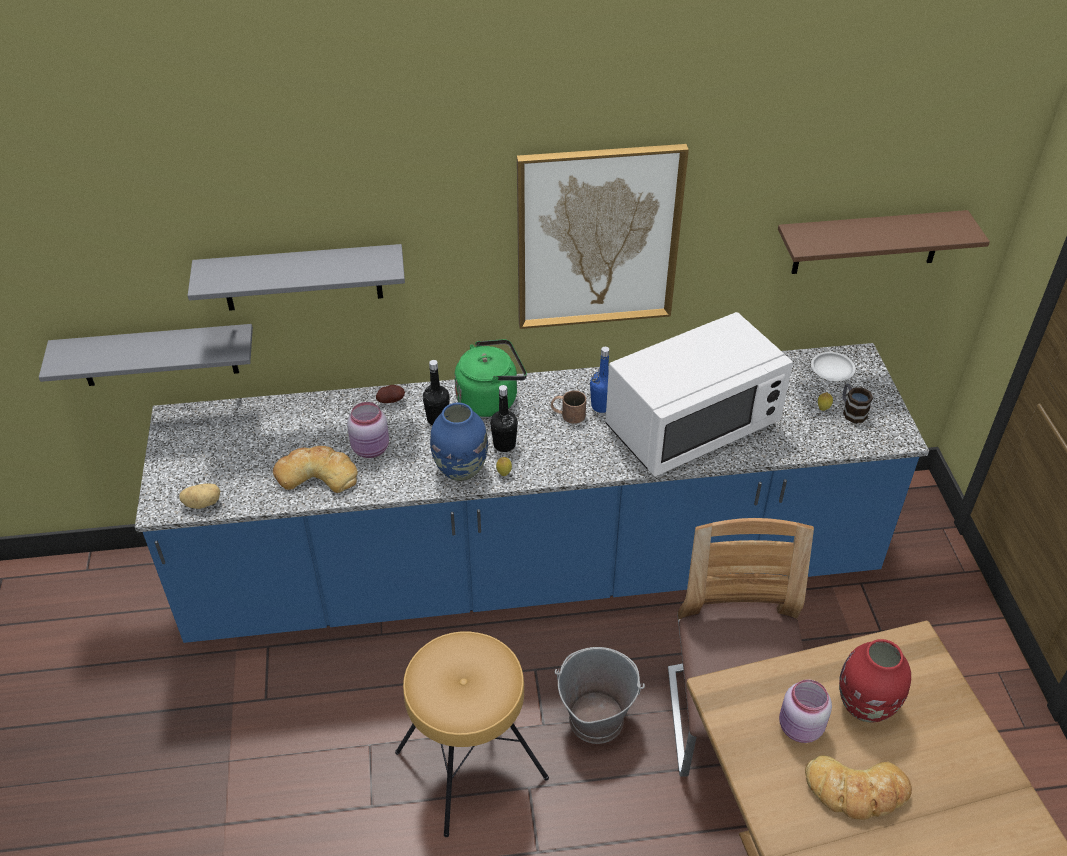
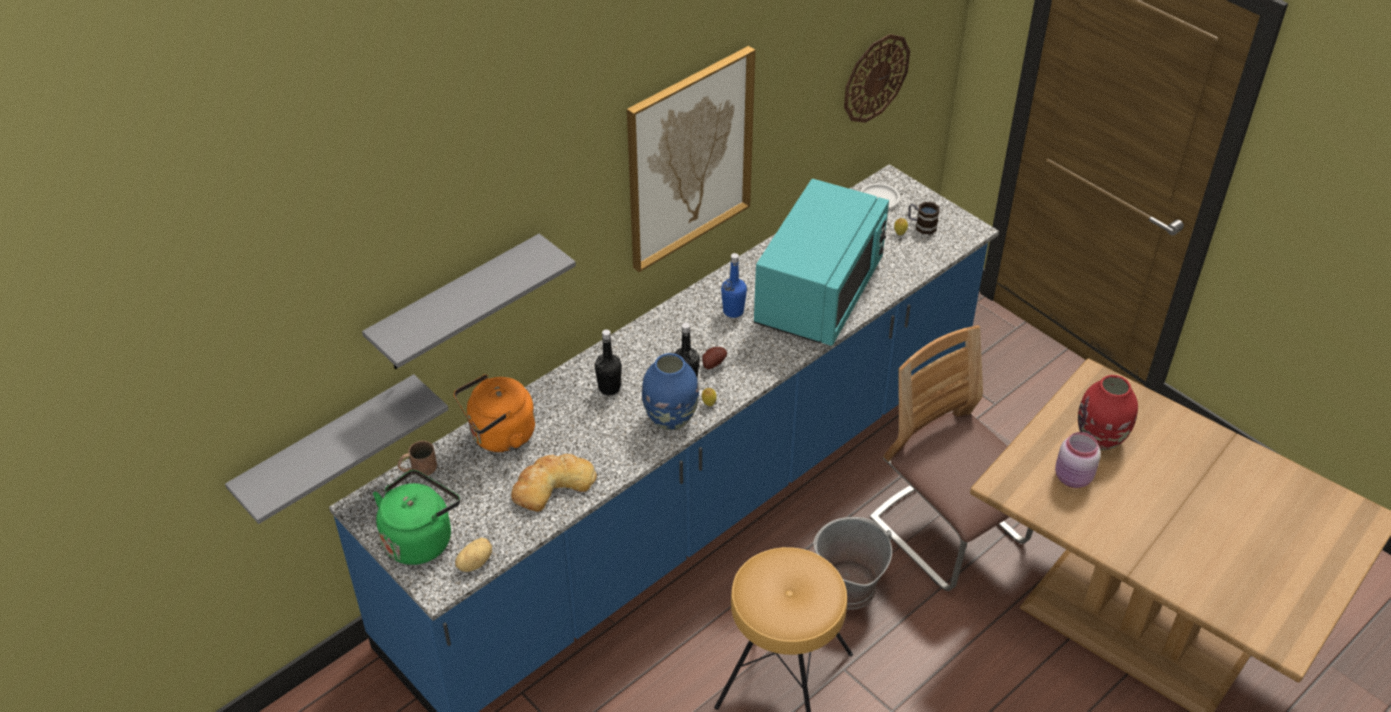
camera: 35 degrees left, 0 degrees up
(318, 415) = (499, 436): none -> orange kettle
(371, 449) = (577, 440): pink jar -> none
(391, 400) = (552, 392): potato -> potato (712, 364)
(490, 399) = (637, 349): green kettle -> green kettle (420, 538)
(567, 414) = (712, 331): brown mug -> brown mug (418, 468)
(692, 426) = (818, 294): white microwave -> turquoise microwave
(856, 791) = (1143, 498): bread -> none
(867, 242) = (875, 78): brown shelf -> wall clock

